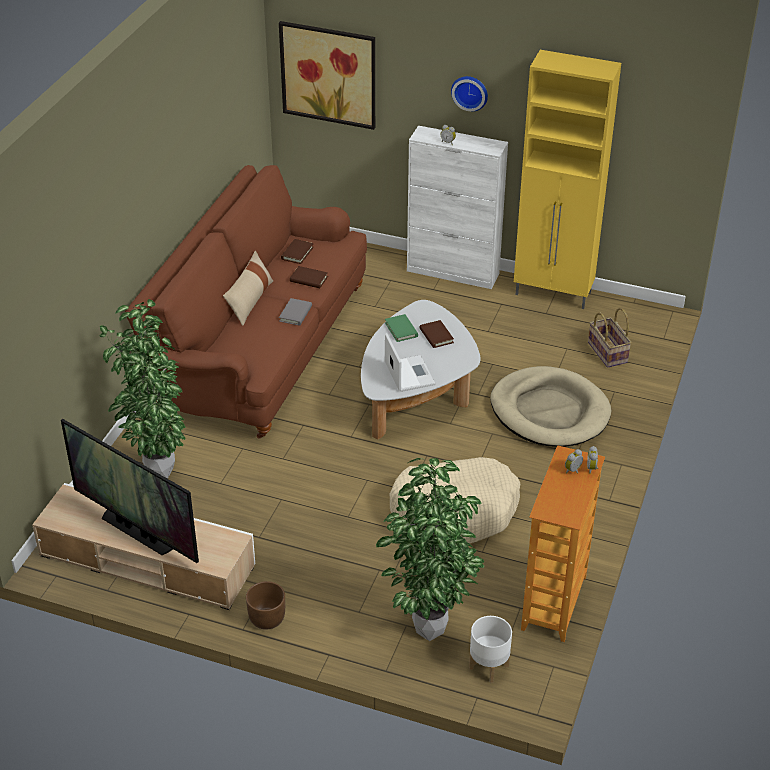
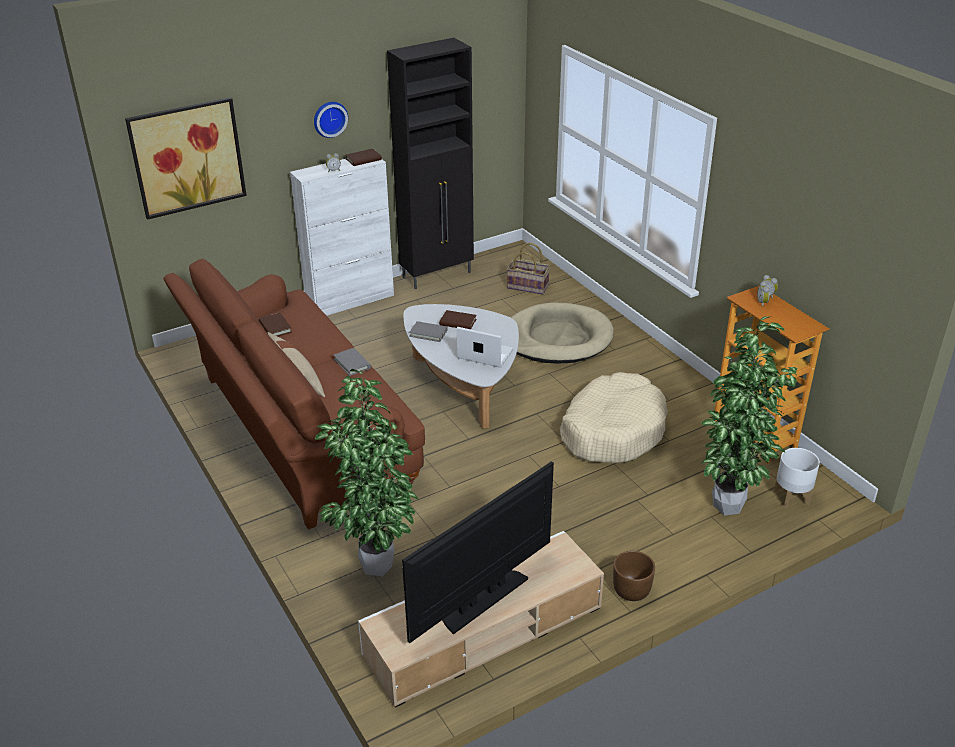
camera: 50 degrees left, 5 degrees down
(138, 531) = (484, 600): television -> television turned 150 degrees clockwise
(309, 279) = (318, 337): brown book -> brown book (363, 159)
(401, 330) = (428, 333): green book -> grey book
(554, 294) = (438, 275): yellow cabinet -> black cabinet

